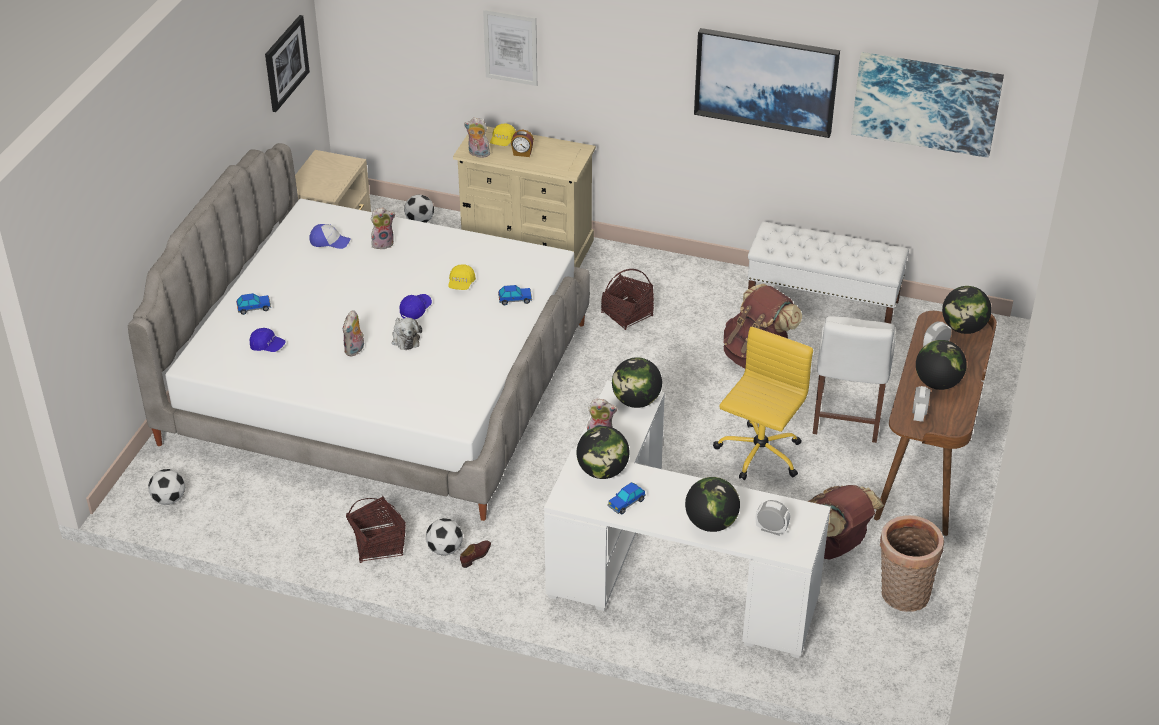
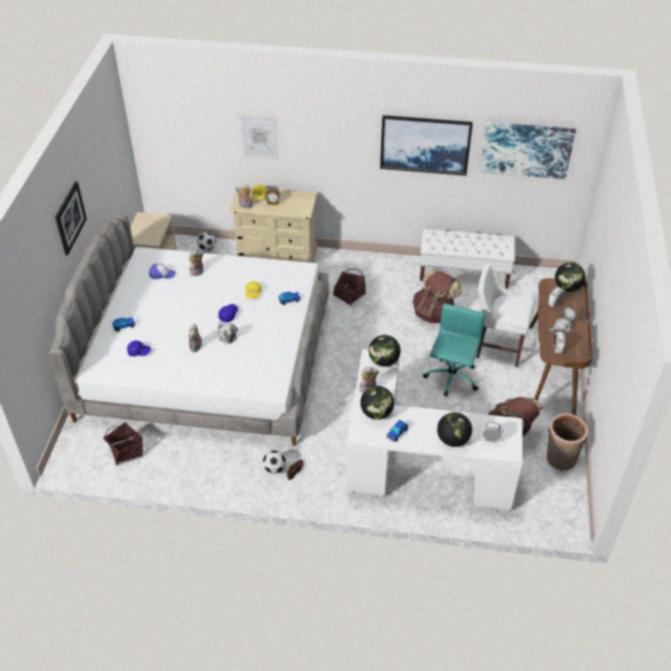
camera: 10 degrees left, 5 degrees up
(169, 499) = (89, 459): football -> none
(285, 63) = (116, 161): picture -> picture (70, 218)
(378, 544) = (231, 471): basket -> basket (126, 451)
(758, 455) = (451, 378): yellow office chair -> turquoise office chair
(846, 419) = (497, 348): white chair -> white chair turned 105 degrees clockwise
(937, 383) = (562, 326): globe -> plush toy

